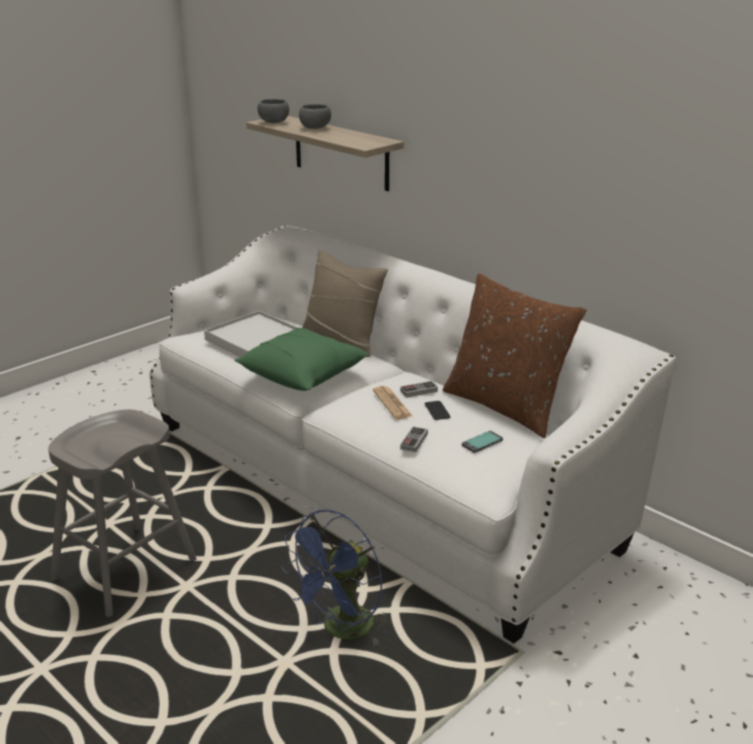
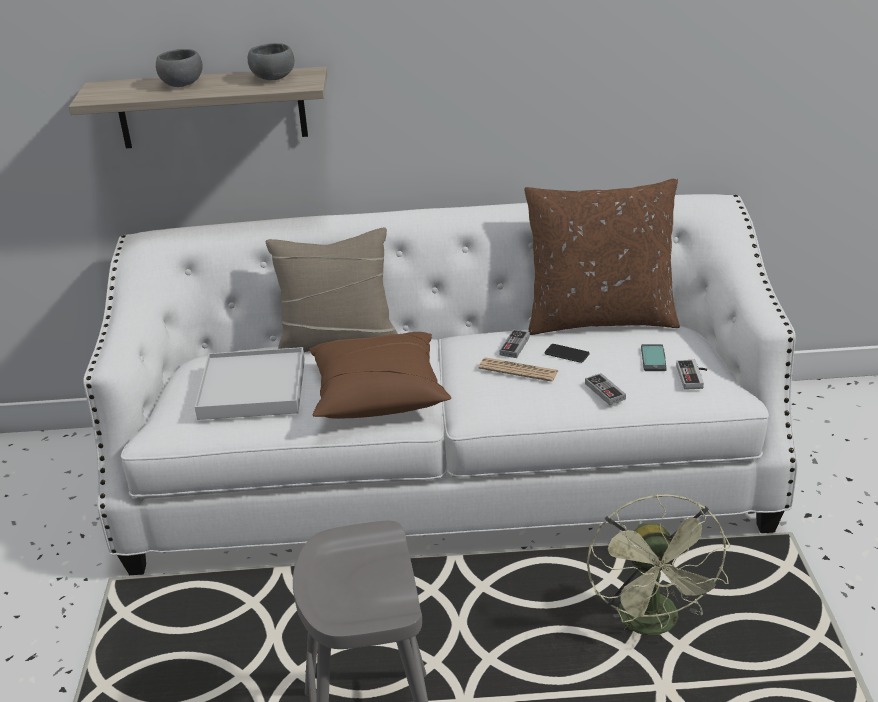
camera: 45 degrees left, 5 degrees up
(273, 122) = (108, 95): grey bowl -> grey bowl (273, 79)
(303, 374) = (378, 393): green pillow -> brown pillow
(342, 631) = (654, 625): blue fan -> green fan
(485, 466) = (694, 377): none -> game controller

